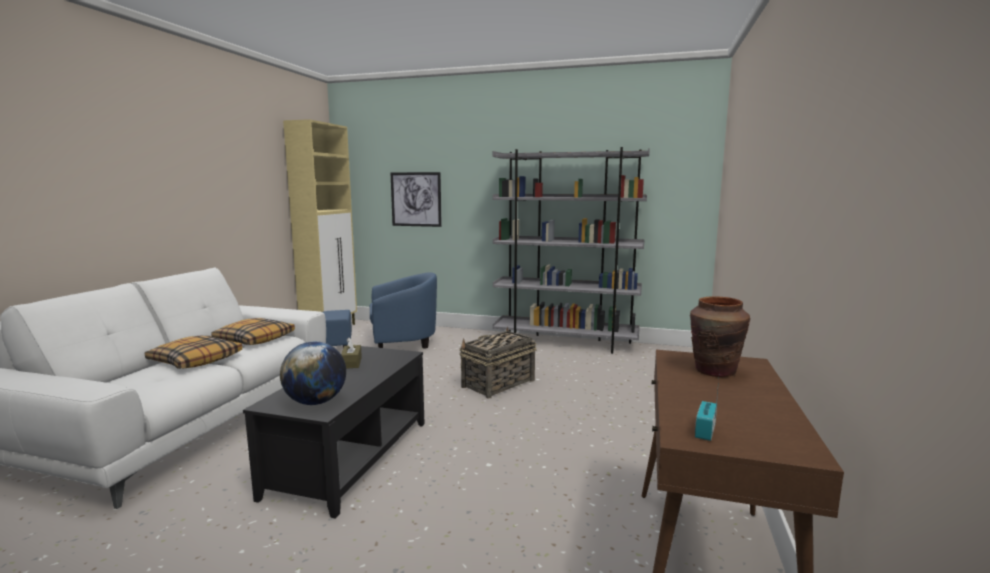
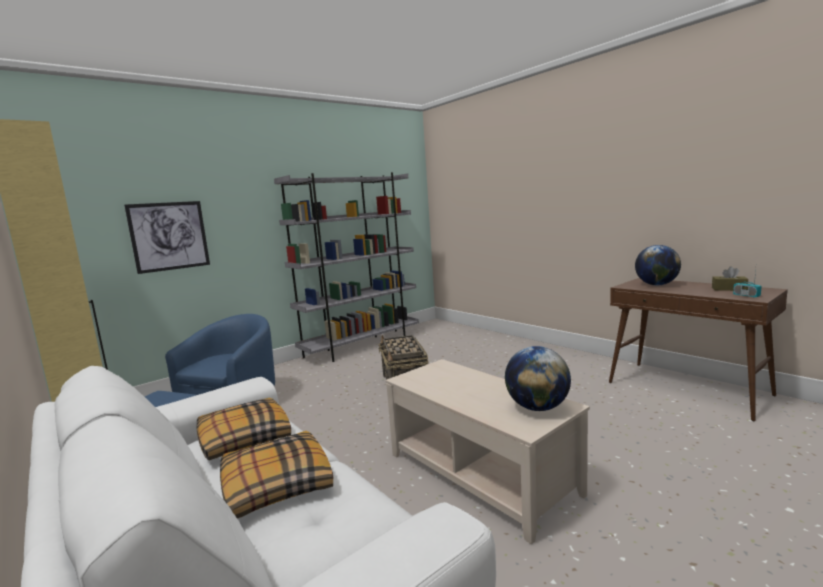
camera: 55 degrees left, 0 degrees up
(351, 363) = (439, 386): brown tissue box -> brown tissue box (729, 289)
(351, 457) = (479, 473): black coffee table -> beige coffee table
(714, 371) = (656, 285): brown vase -> globe

